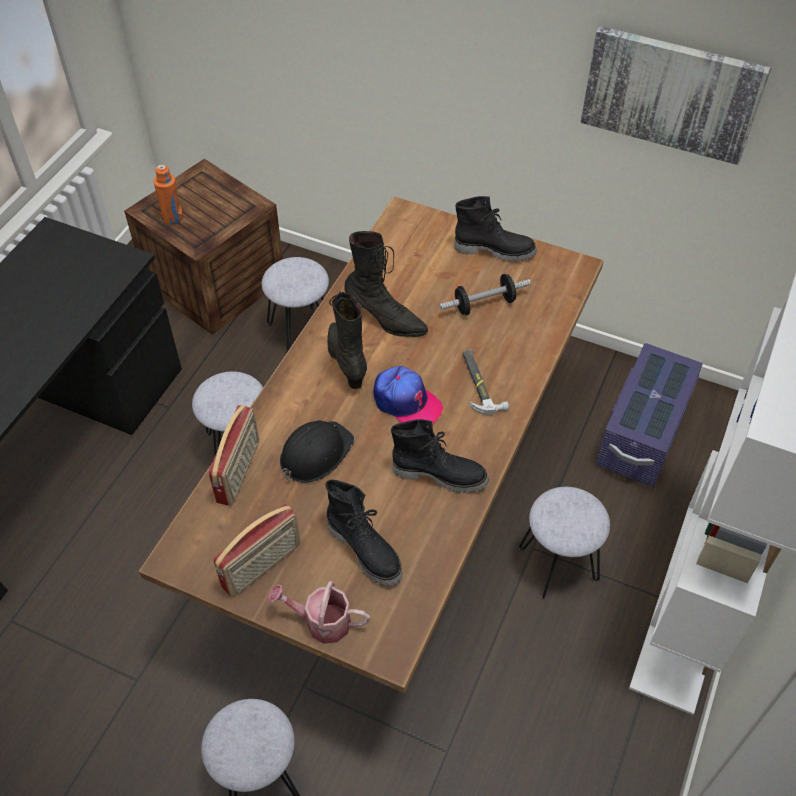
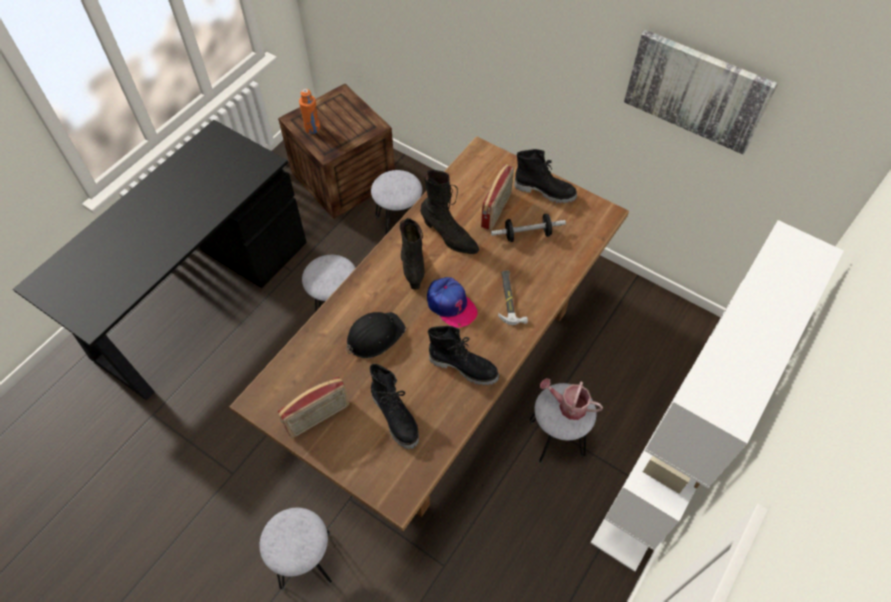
camera: 10 degrees right, 5 degrees up
(239, 472) = (316, 341): radio -> radio (497, 210)
(321, 622) = (352, 467): watering can -> watering can (568, 405)
(642, 433) = (644, 344): purple storage box -> none

